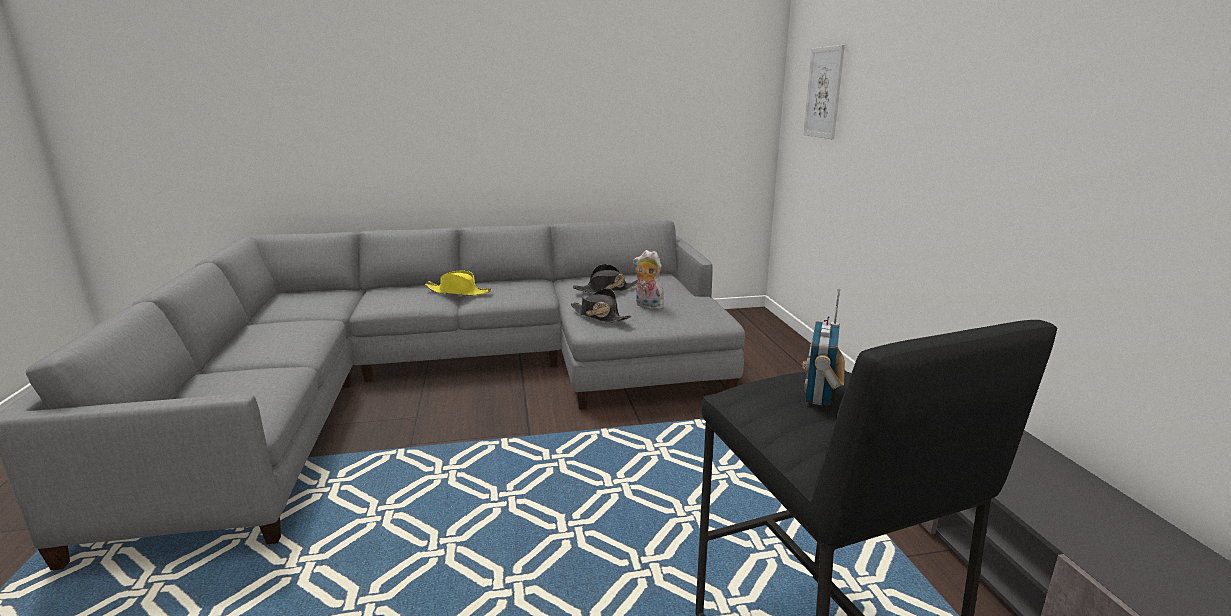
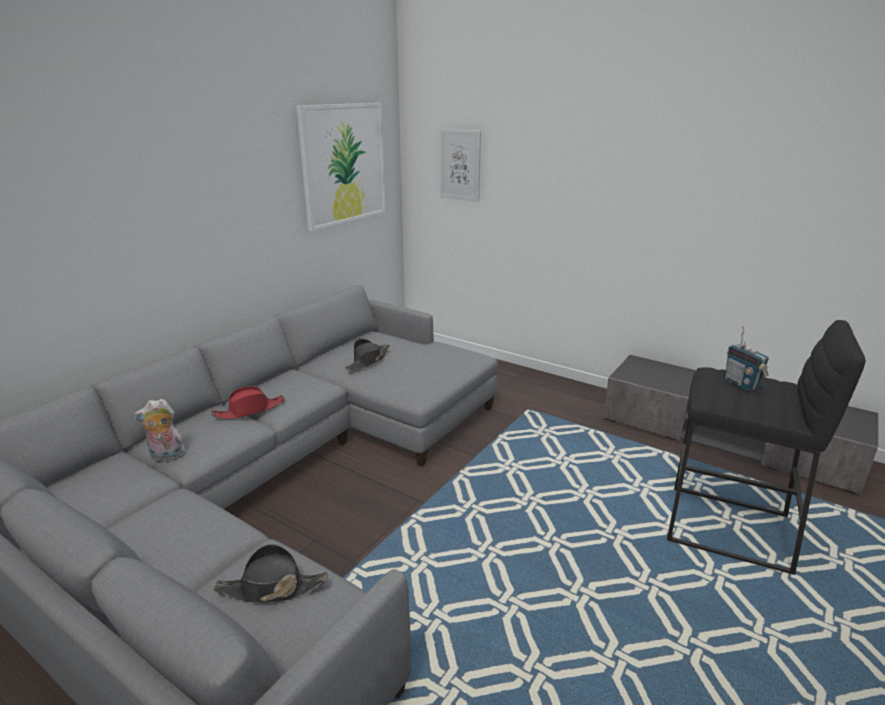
camera: 45 degrees left, 5 degrees up
(458, 292) = (249, 410): yellow hat -> red hat
(599, 316) = (406, 385): black hat -> black hat (271, 588)
(647, 306) = (422, 364): plush toy -> plush toy (166, 456)
(685, 86) = (343, 164): none -> picture

